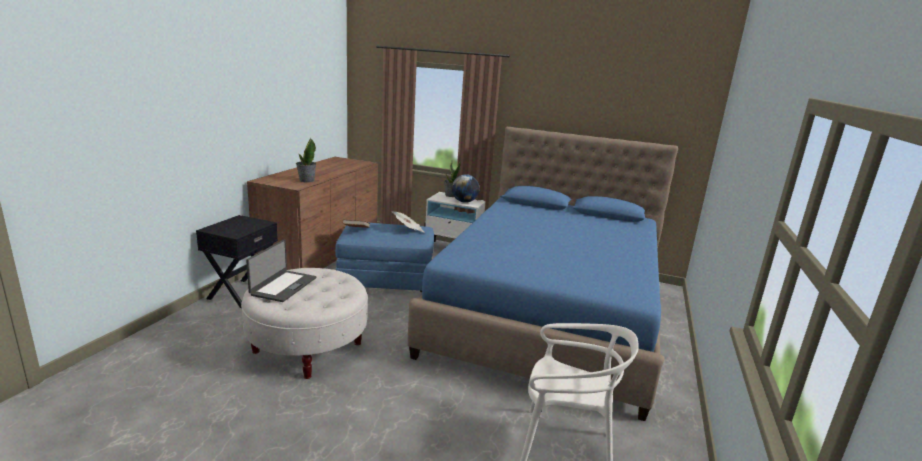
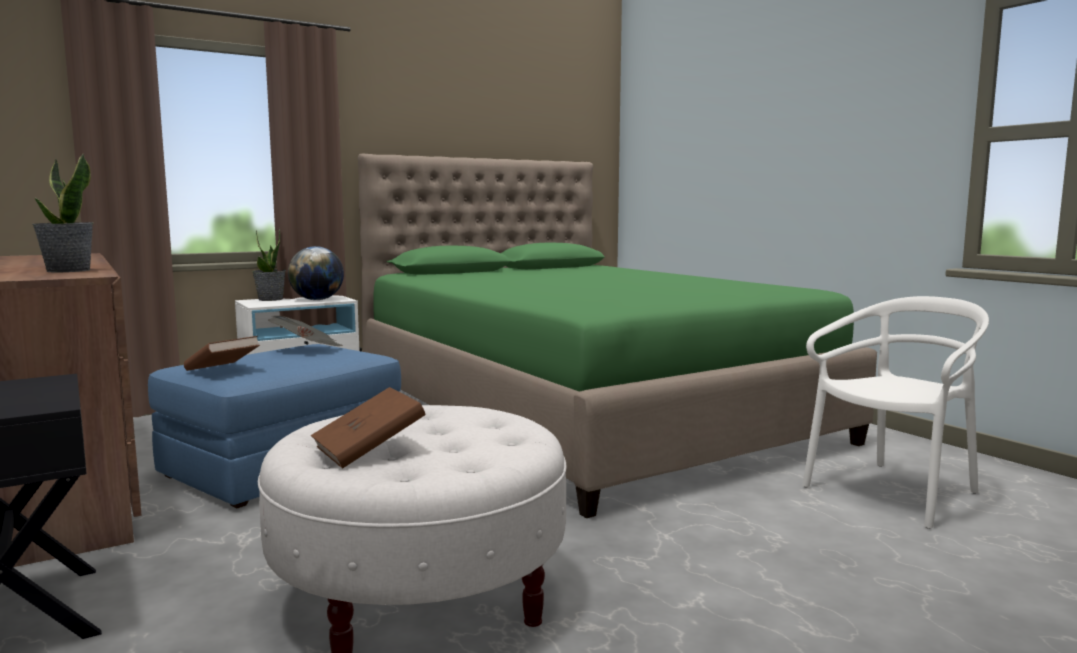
camera: 50 degrees left, 10 degrees down
(283, 286) = (369, 450): laptop -> brown book
(550, 312) = (583, 412): blue bed -> green bed

